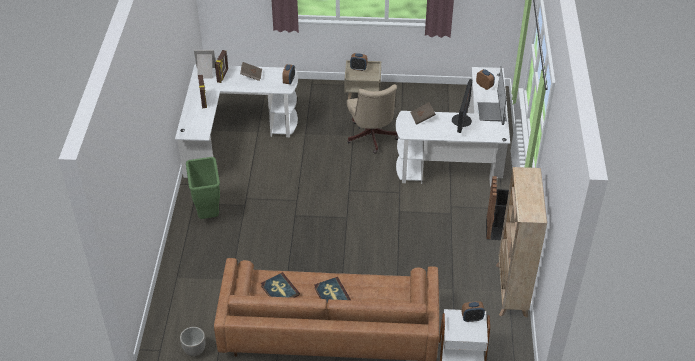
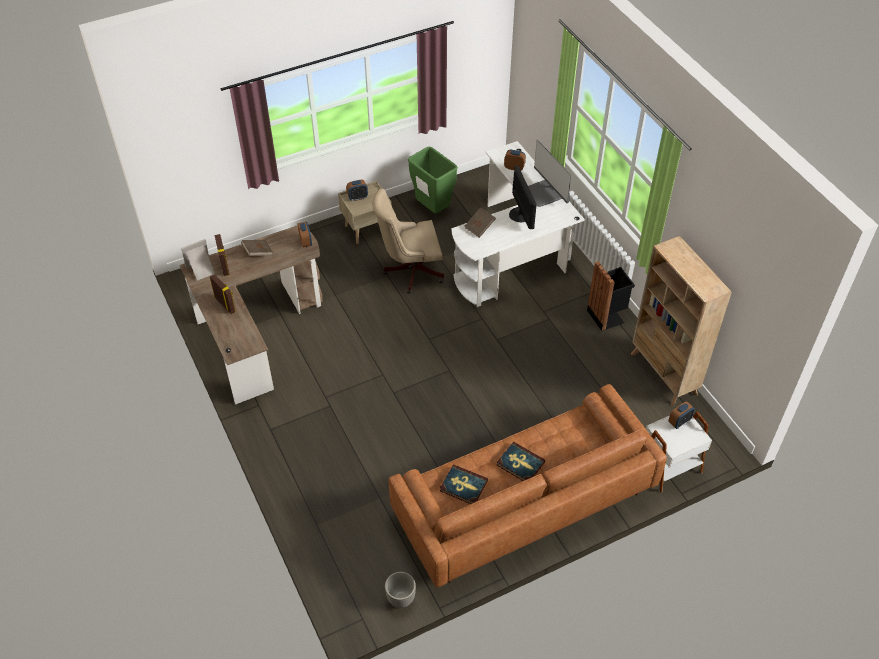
camera: 30 degrees left, 5 degrees up
(208, 213) = (296, 434): green trash can -> green trash can (432, 209)
(232, 134) = (254, 329): white desk -> brown desk
(371, 138) = (410, 271): beige office chair -> beige office chair turned 120 degrees clockwise

